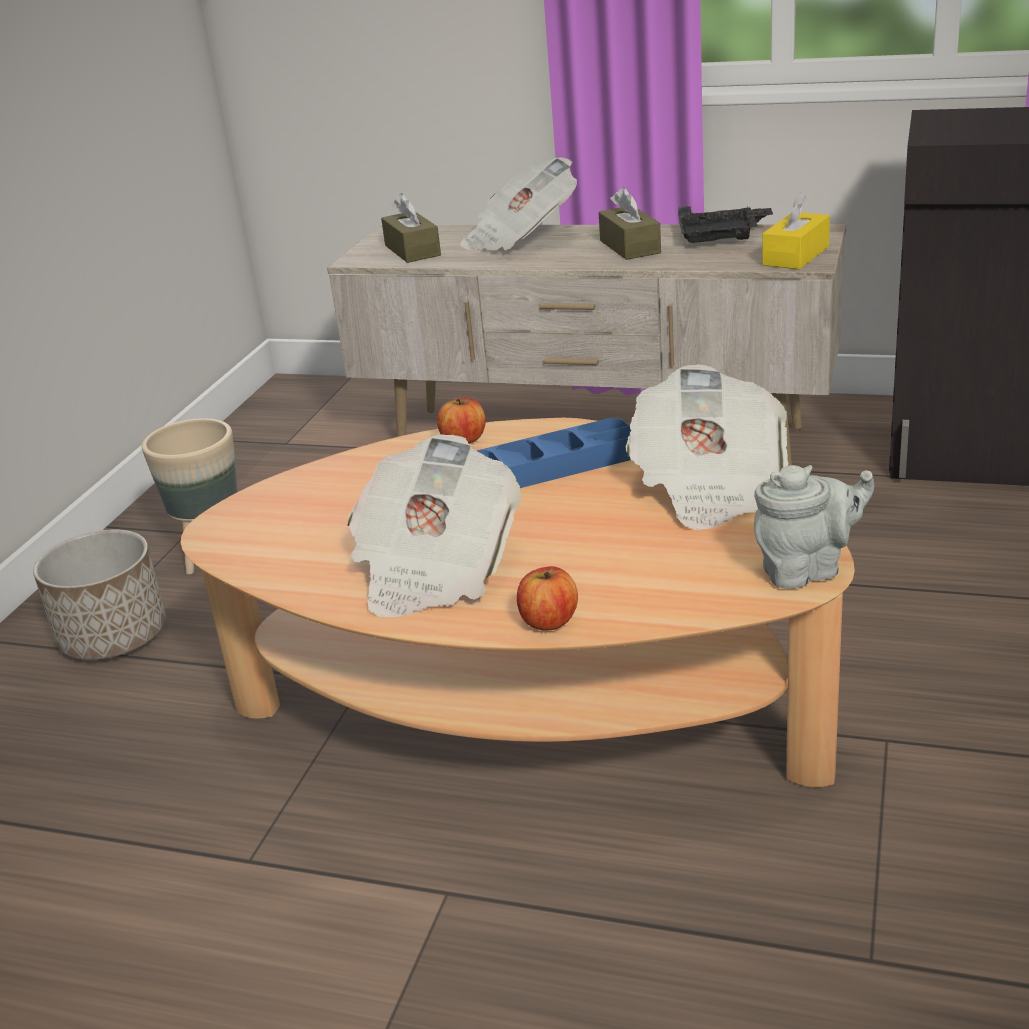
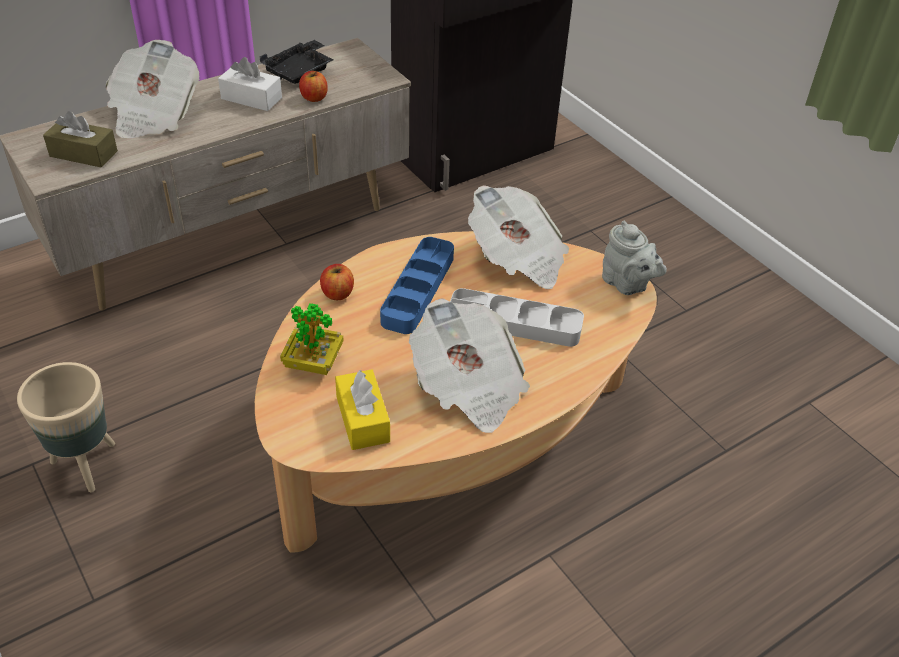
camera: 55 degrees left, 15 degrees up
(113, 635) = (110, 569): planter -> none
(341, 482) = (313, 363): none -> potted plant
(548, 621) = (570, 381): apple -> apple (314, 98)
(589, 541) = (514, 323): none -> grey tray
(630, 247) = (251, 98): brown tissue box -> white tissue box
(796, 256) = (370, 74): yellow tissue box -> yellow tissue box (362, 419)
(807, 570) = (627, 284): grey teapot -> grey teapot turned 120 degrees clockwise

